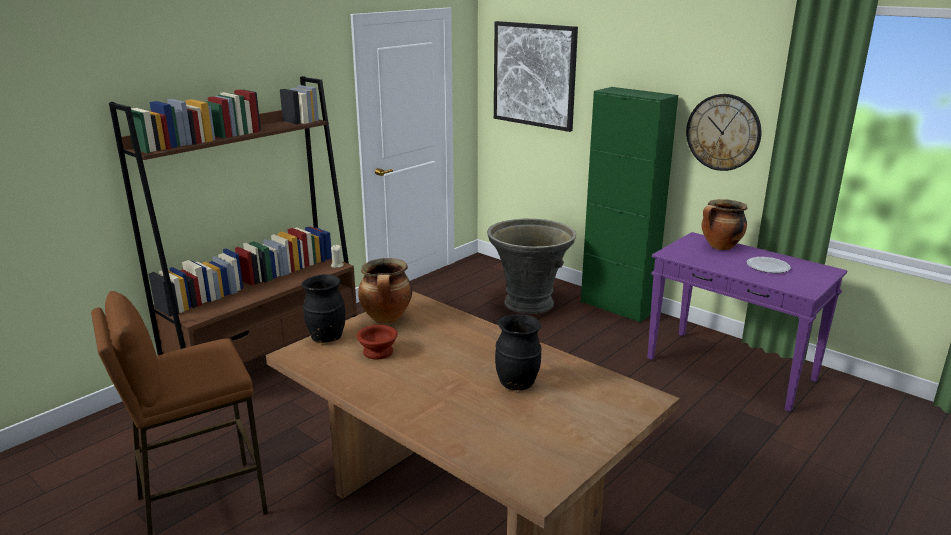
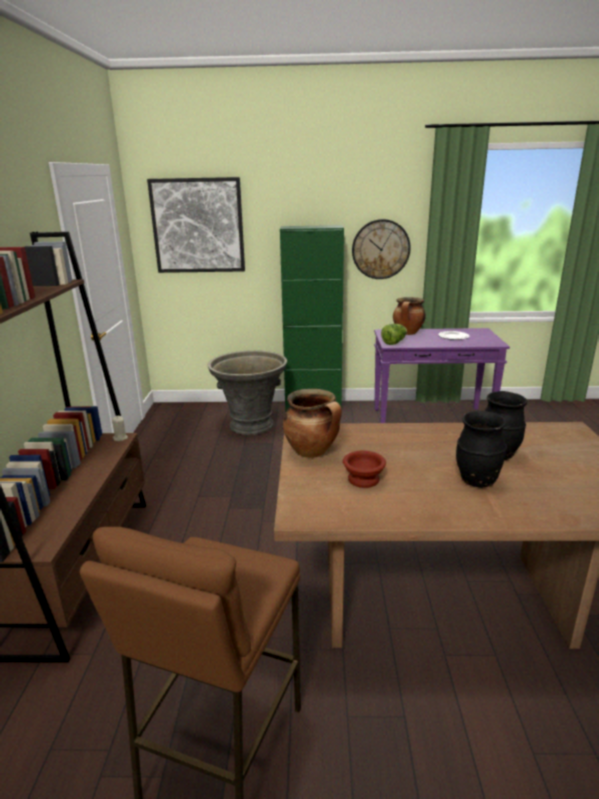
camera: 40 degrees left, 0 degrees up
(326, 337) = (296, 489): black vase -> black vase (477, 481)
(678, 253) = (394, 343): none -> lettuce

